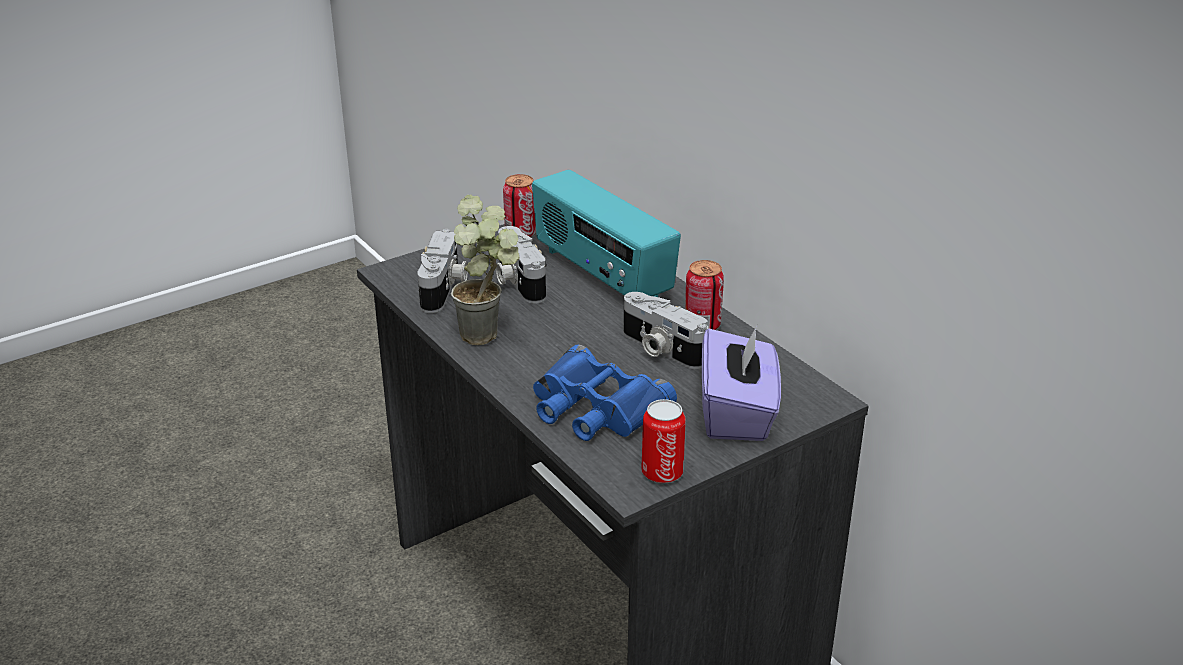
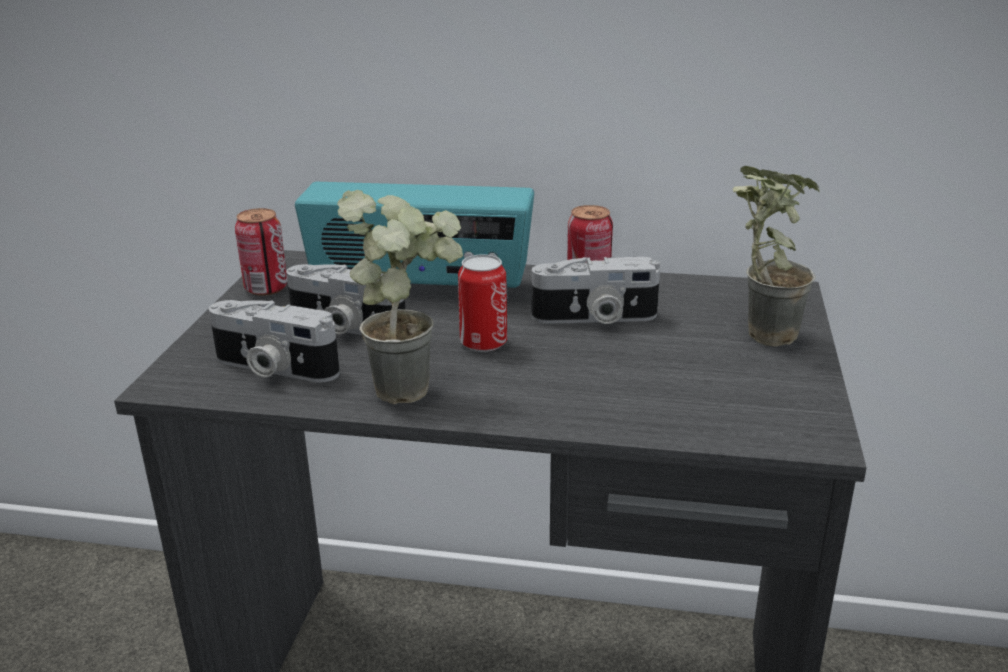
camera: 45 degrees left, 5 degrees down
(444, 288) = (273, 369): camera -> camera turned 150 degrees clockwise
(595, 408) = (644, 392): blue binoculars -> none
(662, 473) = (810, 410): can -> can (483, 343)
(737, 413) = (756, 333): purple tissue box -> potted plant

